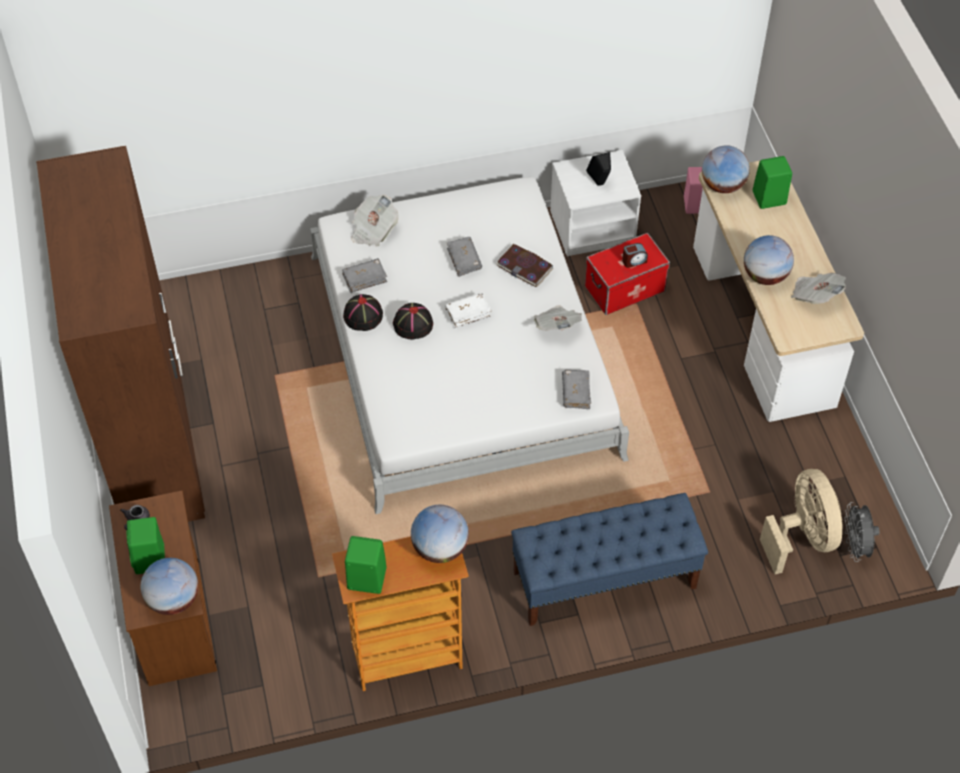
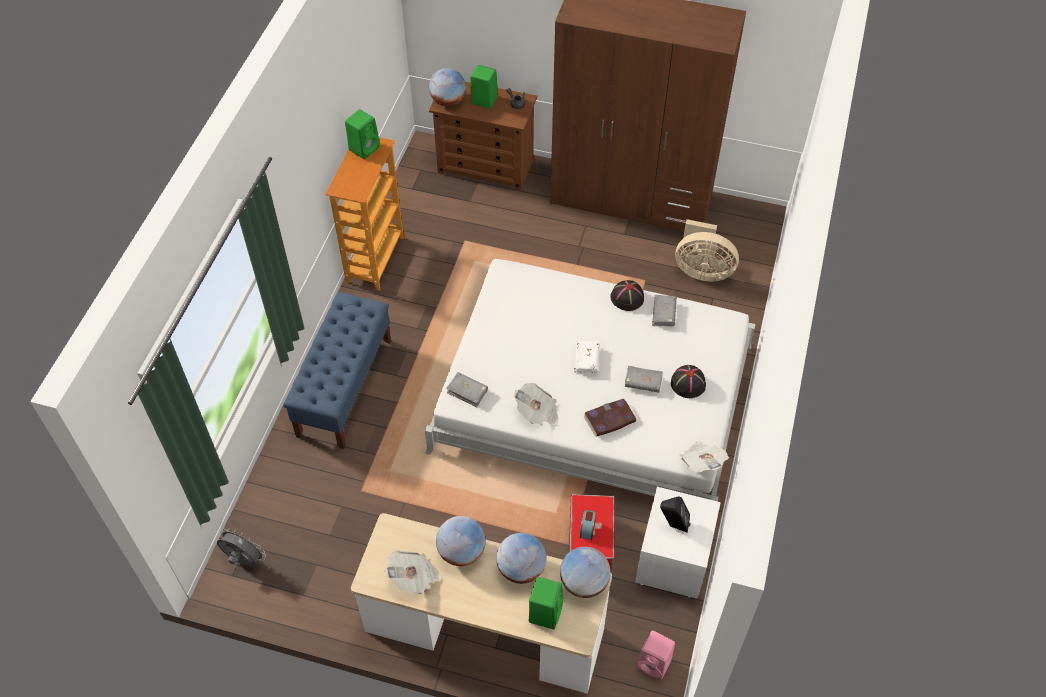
camera: 120 degrees right, 0 degrees up
(373, 230) = (712, 340): newspaper -> newspaper (702, 462)
(412, 324) = (598, 322): black hat -> black hat (688, 383)
(440, 548) = (355, 189): globe -> globe (521, 569)
(802, 537) = (279, 529): beige fan -> beige fan (702, 270)

